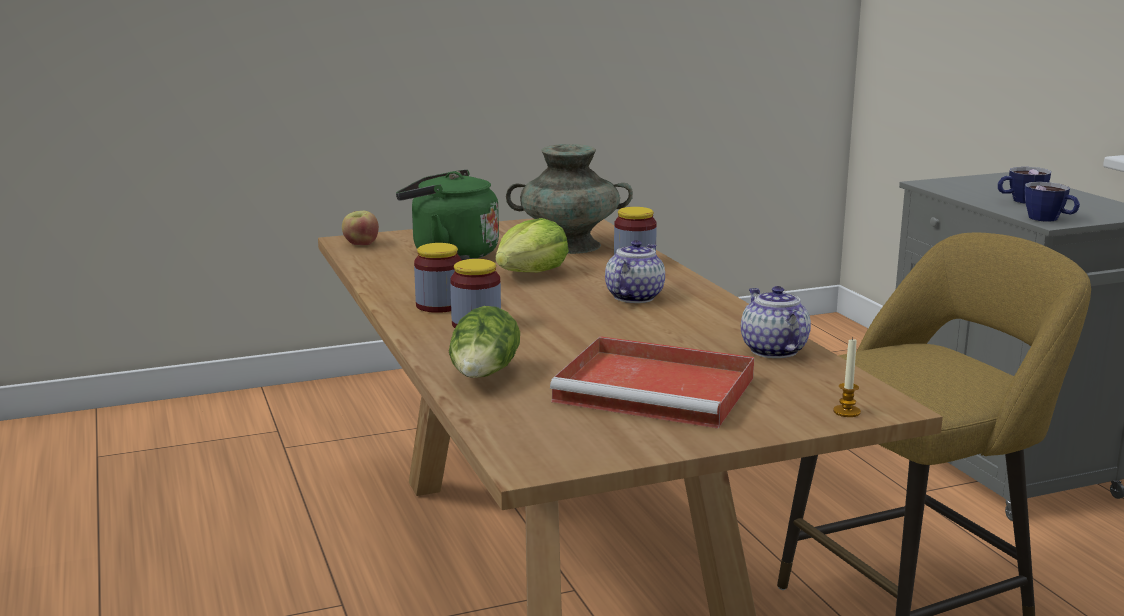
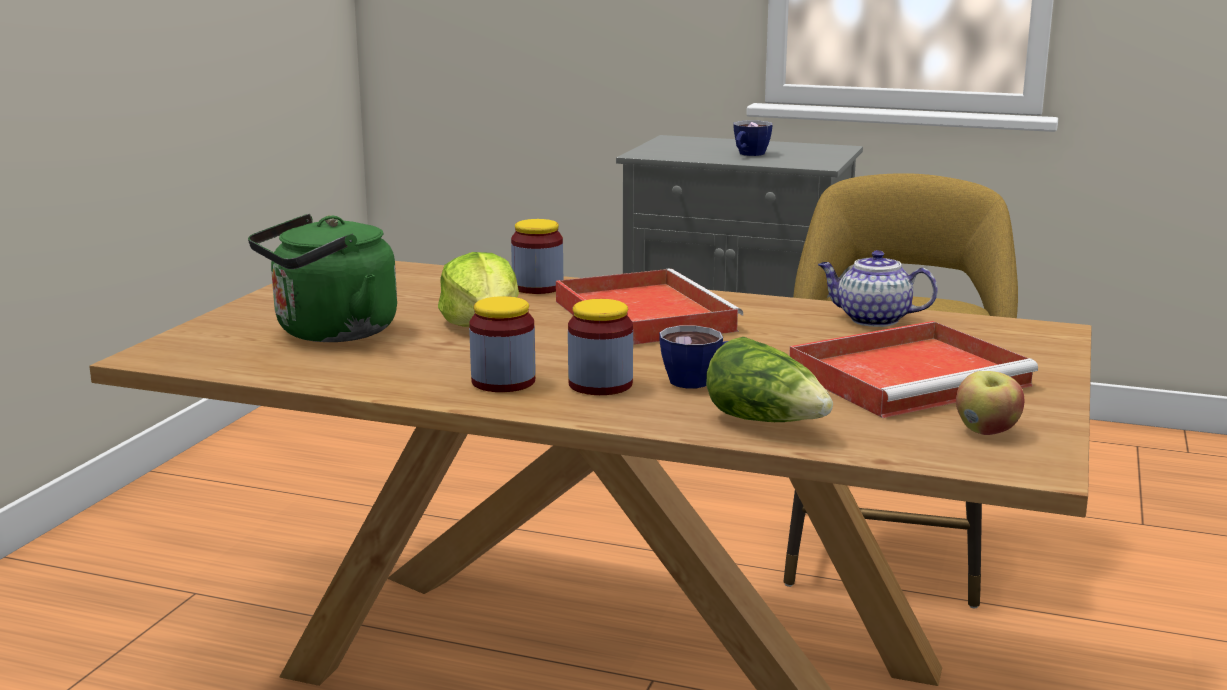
camera: 50 degrees left, 0 degrees up
(361, 244) = (183, 355): apple -> apple (987, 431)
(569, 245) = (425, 290): turquoise vase -> none
(634, 297) = (641, 315): teapot -> red tray
(846, 412) = (1049, 343): candle -> none
(1049, 219) = (813, 163): cup -> cup (700, 381)

